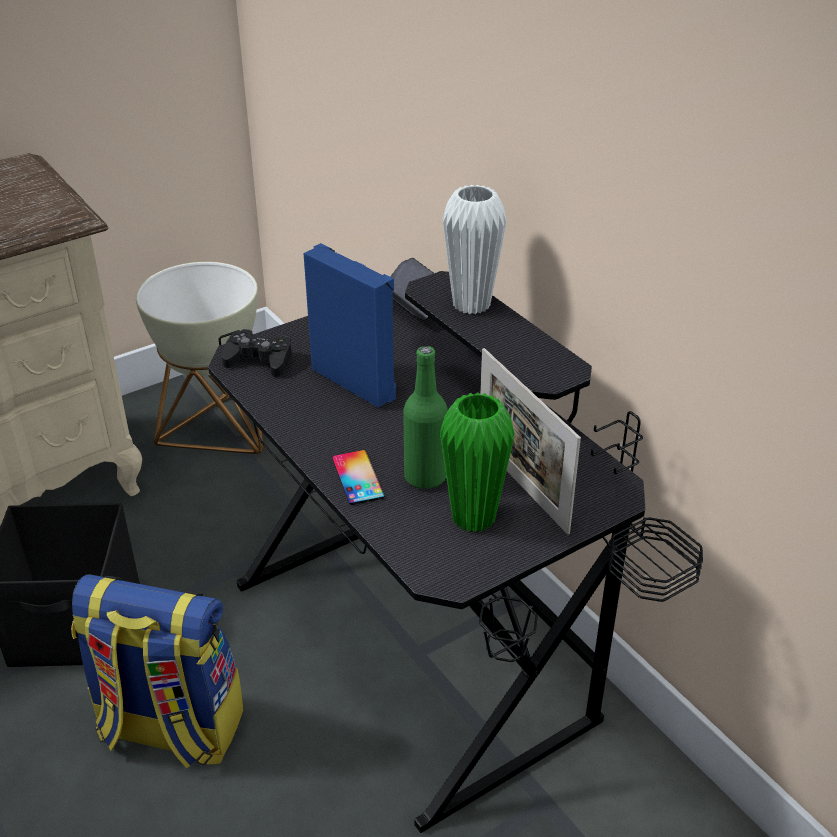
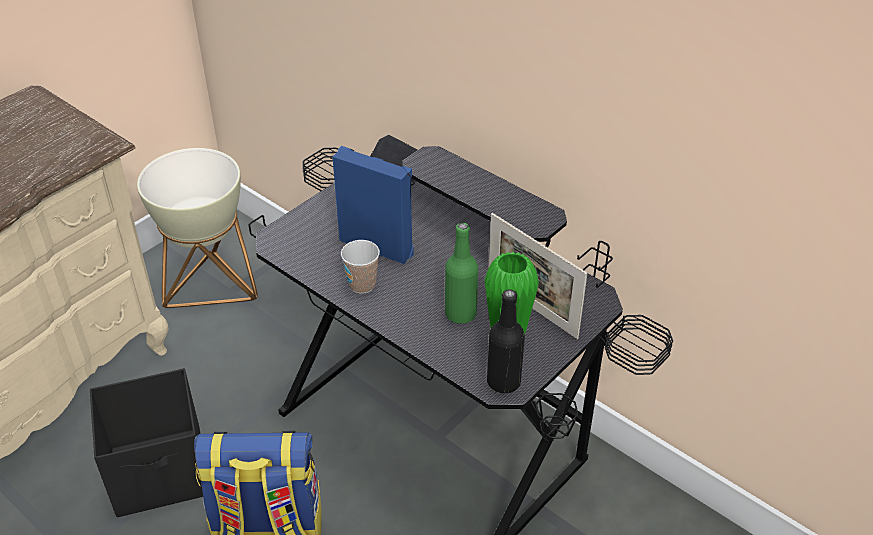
camera: 15 degrees left, 5 degrees up
(259, 360) = (294, 239): black game controller -> none
(317, 423) = (362, 285): none -> cup
(358, 477) = (412, 323): phone -> none
(446, 569) = (503, 382): none -> black bottle
(471, 304) = (458, 172): white vase -> none

